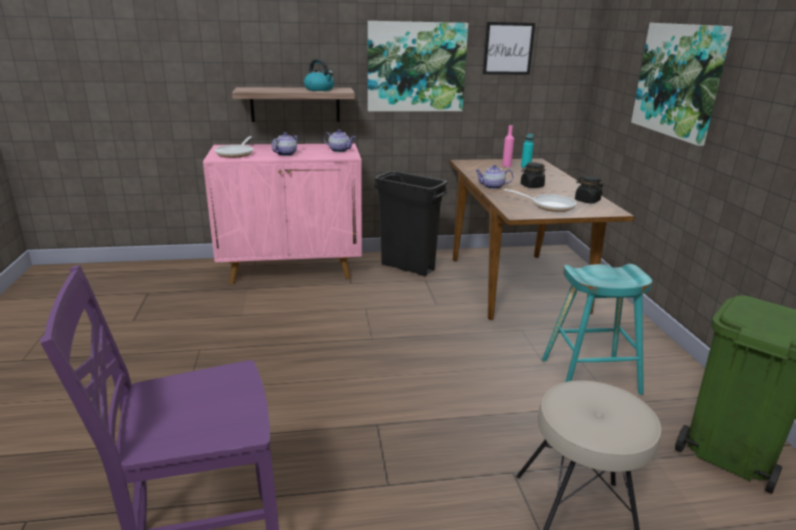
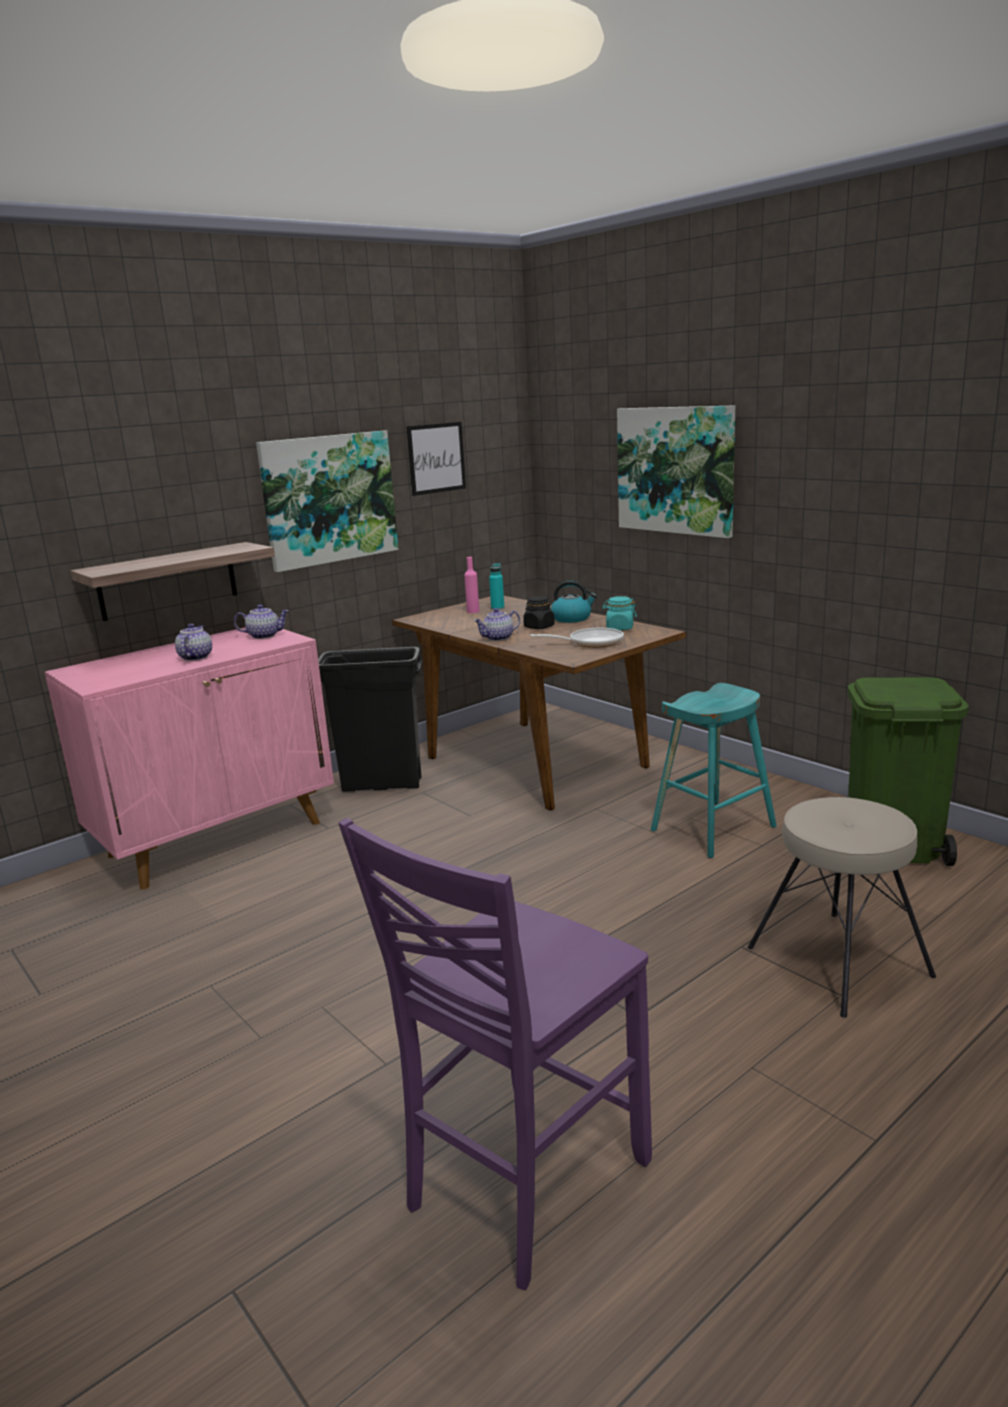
camera: 30 degrees left, 5 degrees down
(236, 153) = (114, 673): frying pan -> none
(319, 89) = (212, 551): kettle -> kettle (572, 618)
(587, 201) = (619, 628): black jar -> turquoise jar

